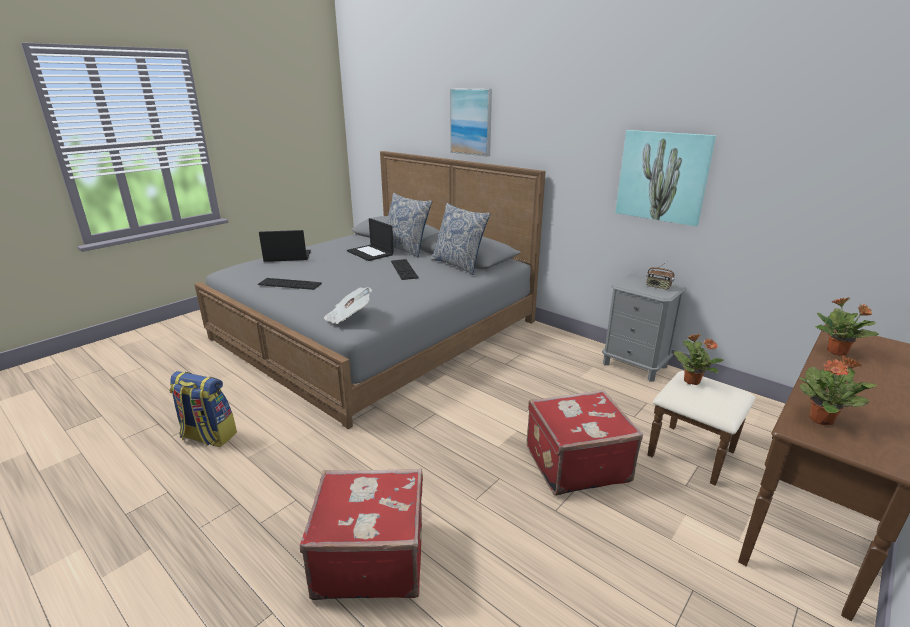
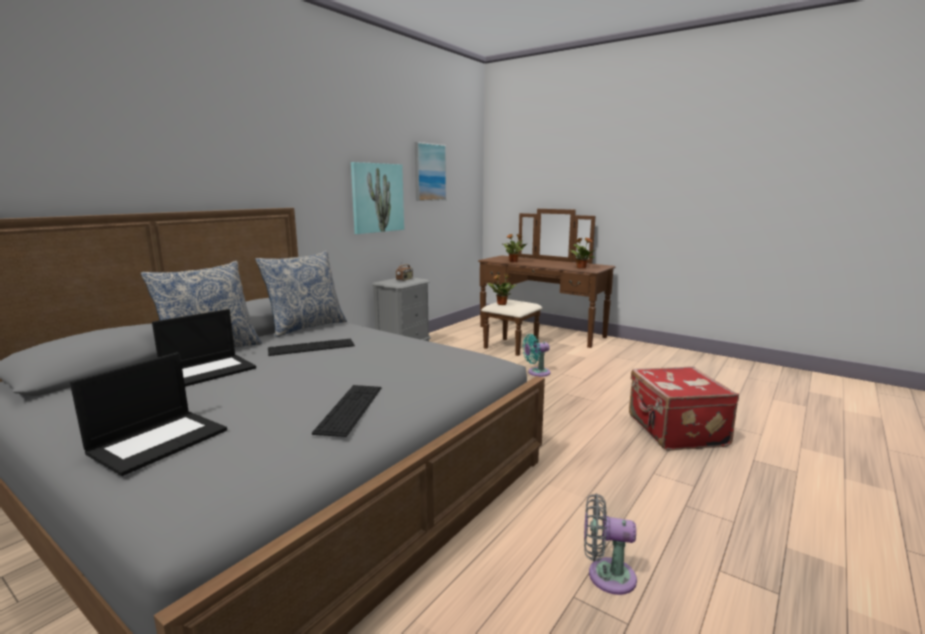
camera: 95 degrees left, 10 degrees down
(208, 436) = (606, 575): backpack -> grey fan
(287, 256) = (159, 440): laptop -> laptop turned 135 degrees counterclockwise
(348, 317) = (473, 362): newspaper -> none
(471, 122) = (168, 155): picture -> picture (429, 172)
(575, 463) = (536, 372): red suitcase -> turquoise fan

